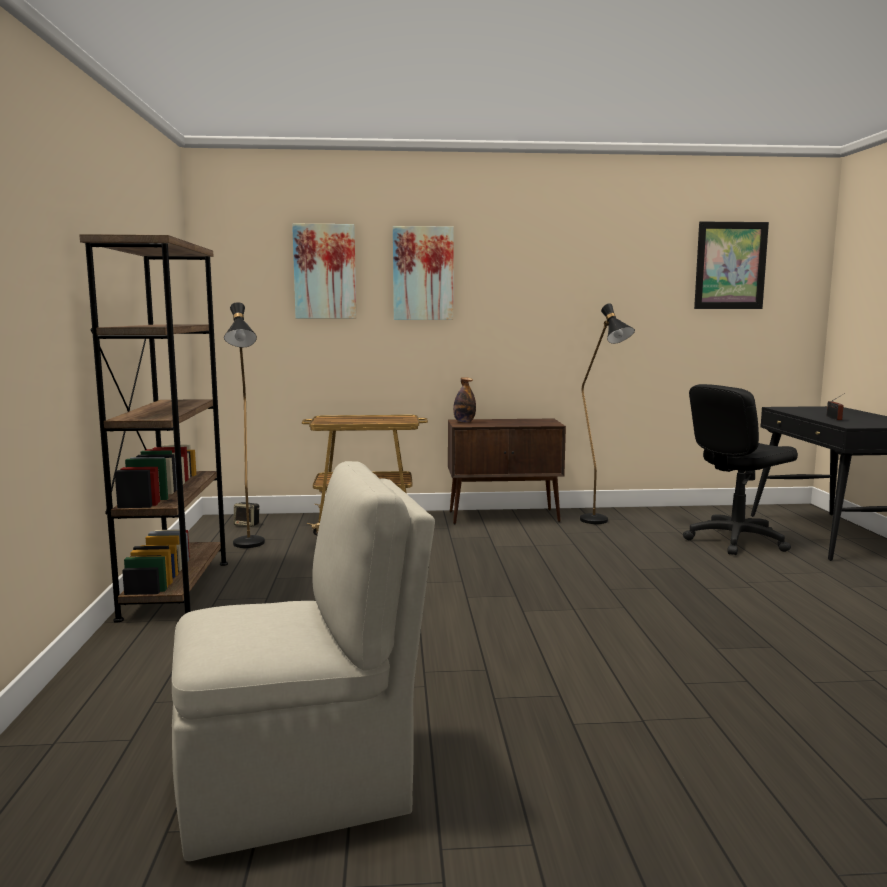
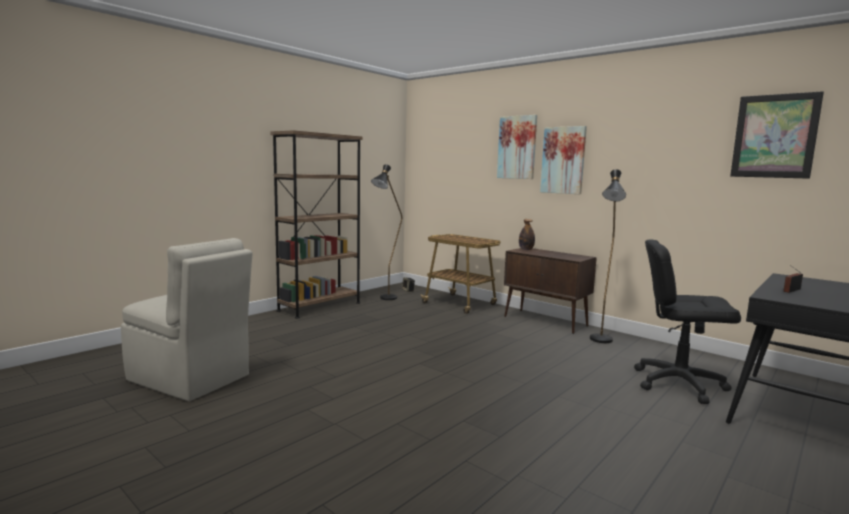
camera: 45 degrees right, 0 degrees up
(325, 271) = (464, 147): picture -> picture (563, 160)

